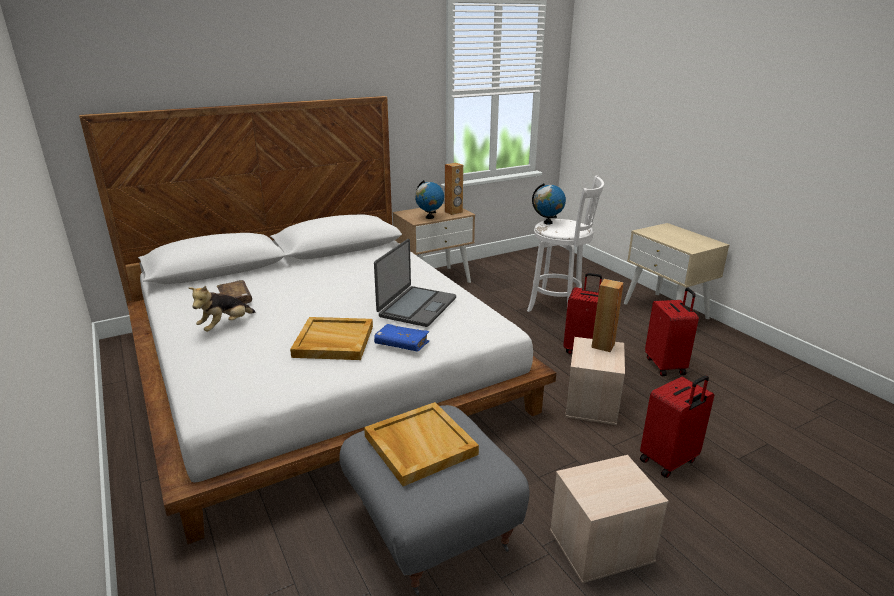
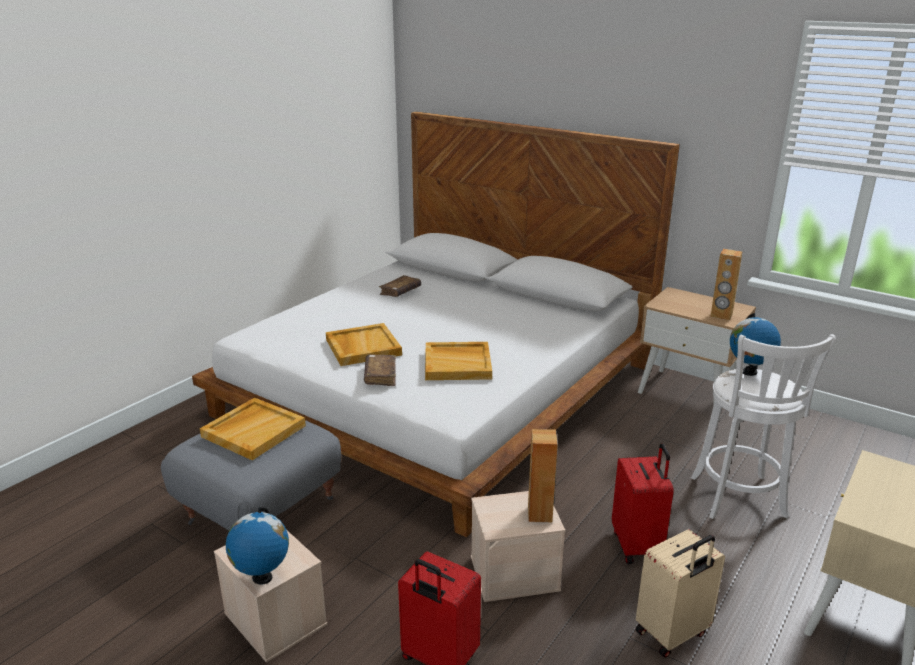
camera: 65 degrees right, 0 degrees up
(225, 326) = (356, 303): plush toy -> none
(402, 344) = (380, 376): blue book -> brown book
(416, 307) = (458, 364): laptop -> beige tray
(429, 217) = (680, 307): globe -> globe (262, 578)
(666, 366) = (672, 634): red suitcase -> beige suitcase

